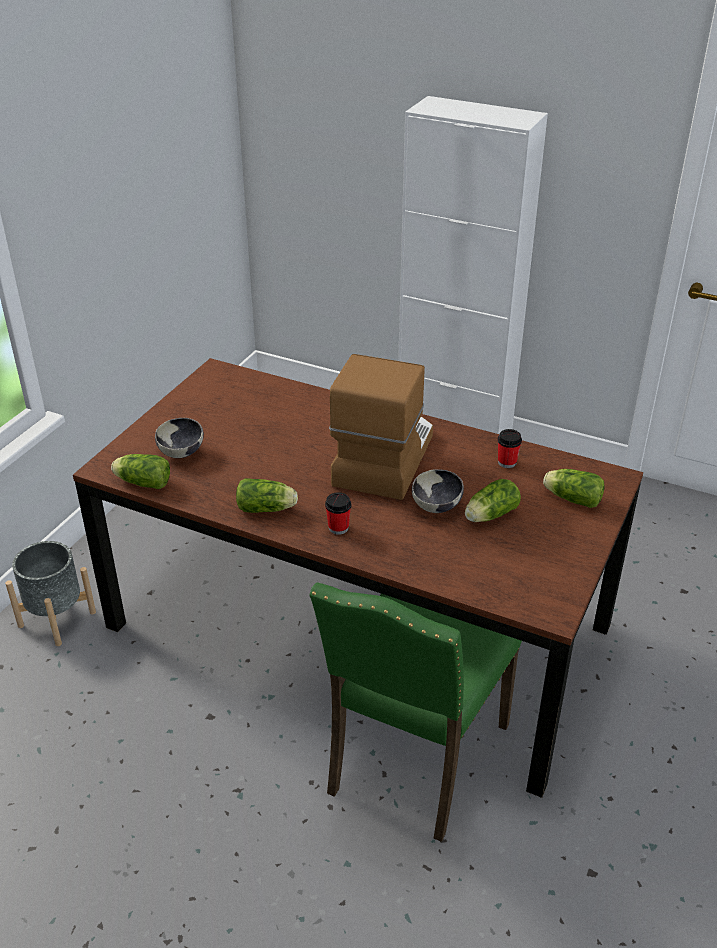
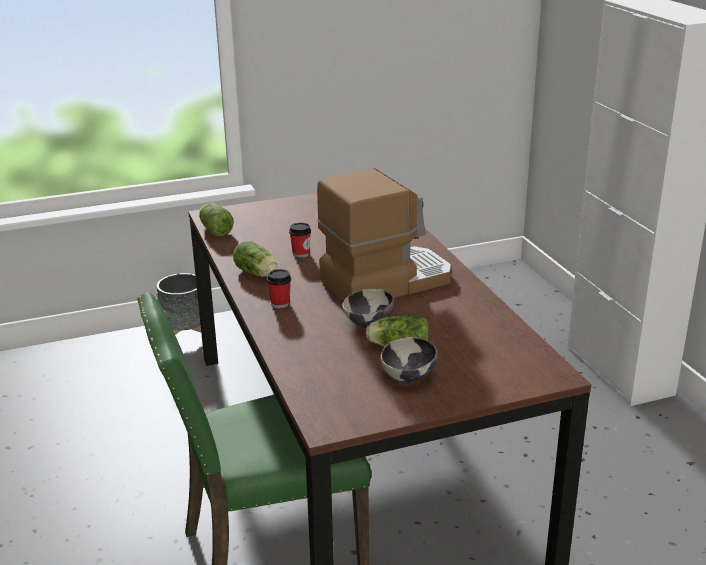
camera: 45 degrees right, 10 degrees down
(182, 452) = (265, 225): bowl -> bowl (409, 377)
(507, 462) = (477, 324): cup -> cup (301, 254)
(571, 498) = (486, 369): lettuce -> none

